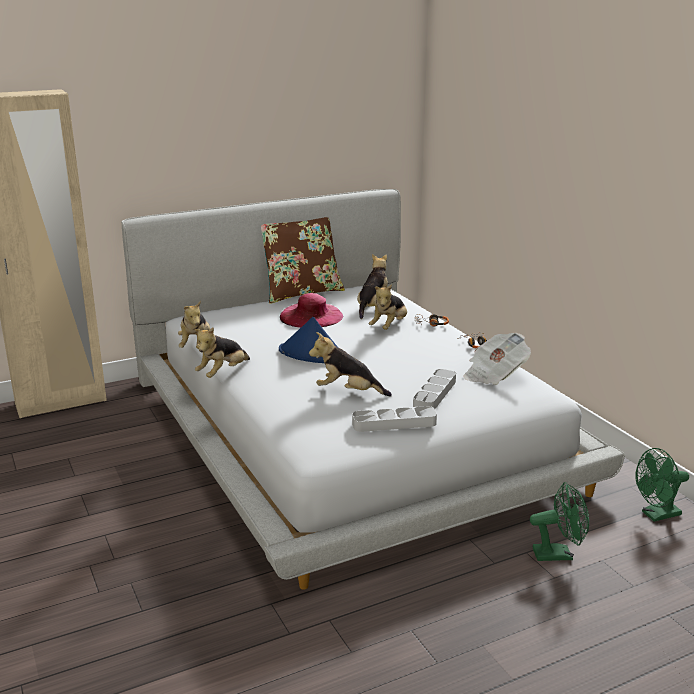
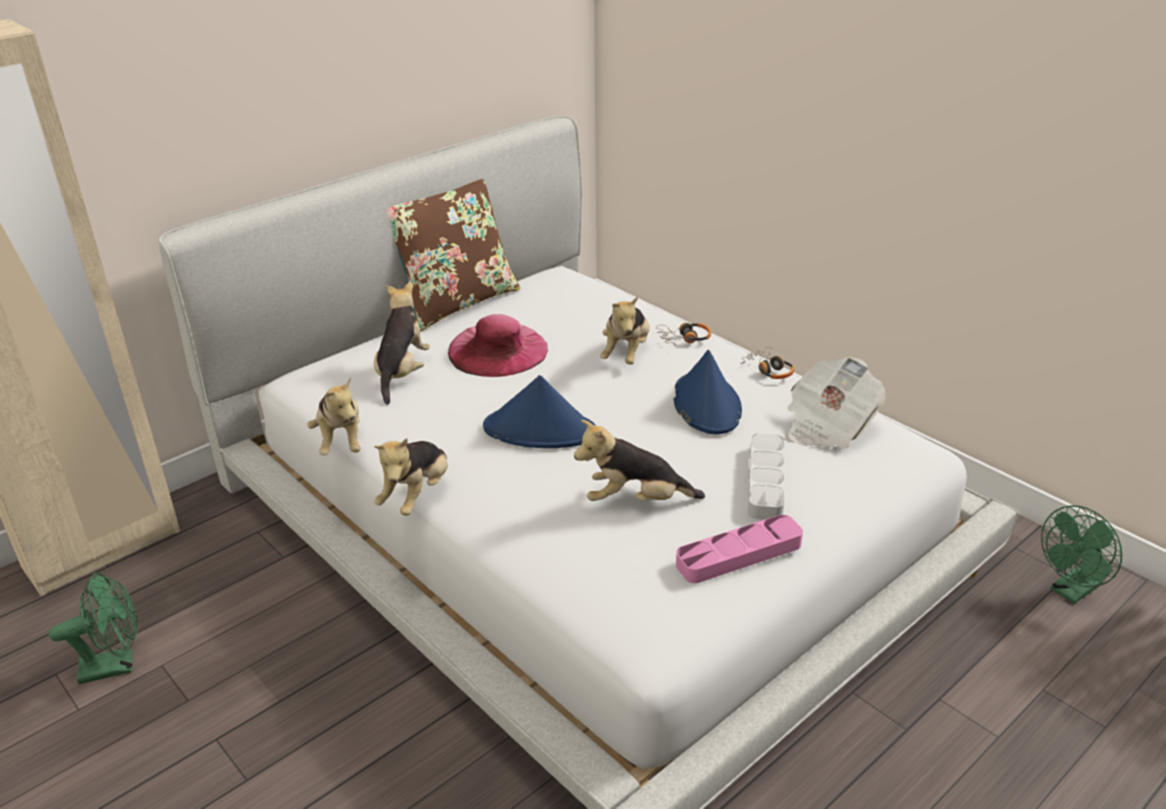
camera: 15 degrees left, 10 degrees up
(373, 307) = (582, 318): plush toy -> plush toy (402, 373)
(394, 423) = (739, 554): grey tray -> pink tray
(422, 355) = (706, 404): none -> blue hat
(558, 554) = (982, 692): green fan -> green fan (116, 665)

